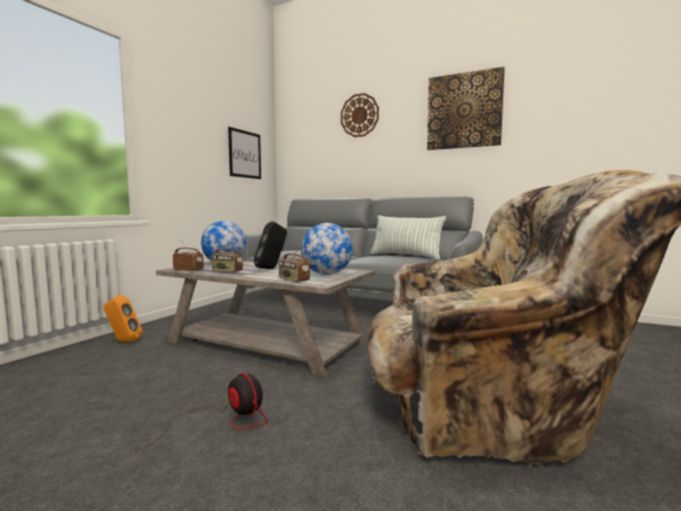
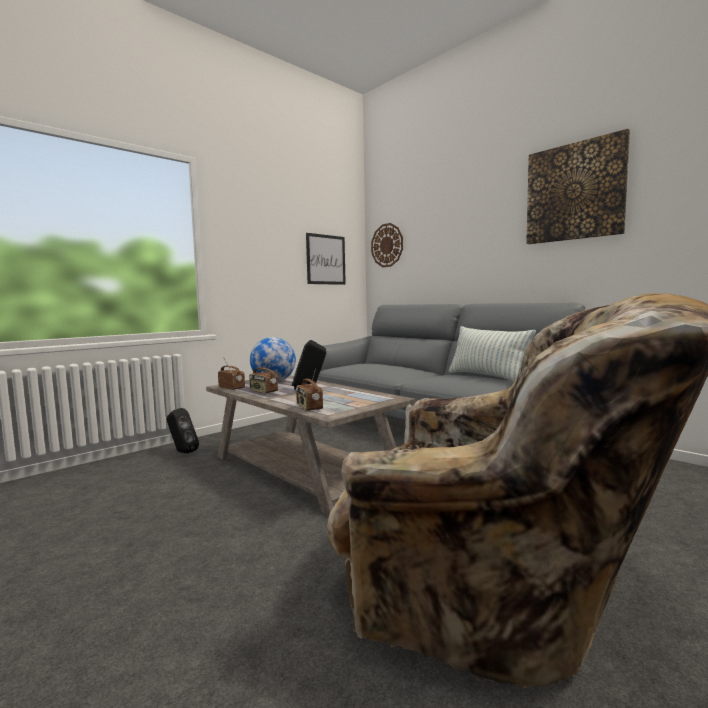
camera: 20 degrees right, 0 degrees up
(123, 342) = (182, 452): orange speaker -> black speaker
(224, 421) = (203, 551): fan -> none
(326, 274) = (354, 401): globe -> none
(359, 115) = (450, 207): wall clock -> wall clock (387, 245)

